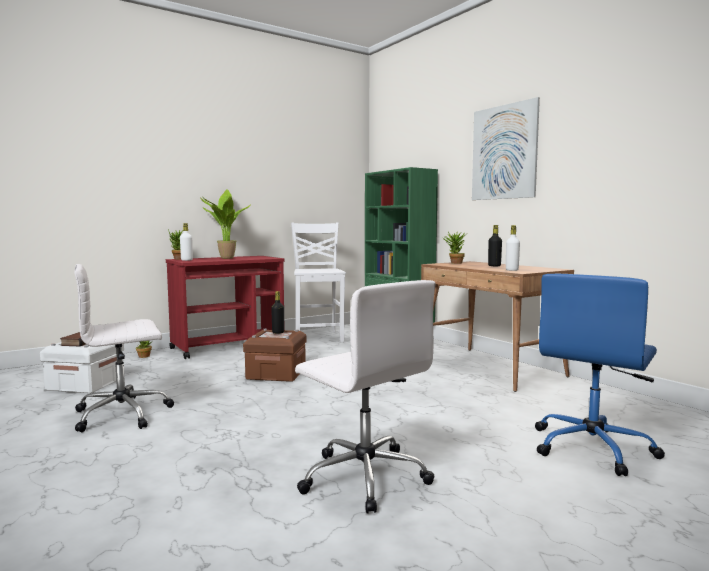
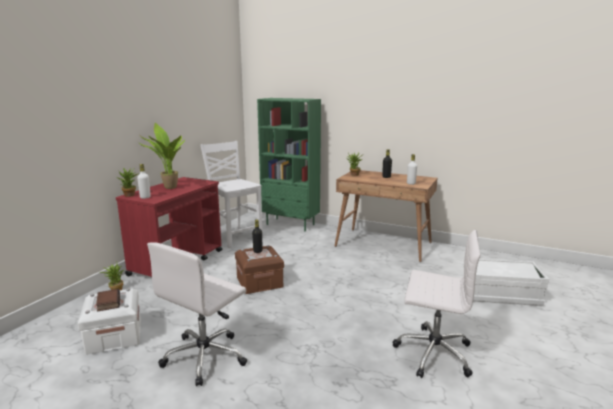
camera: 30 degrees left, 10 degrees up
(504, 152) = (380, 93): picture -> none
(592, 448) = (500, 294): blue office chair -> white storage box

